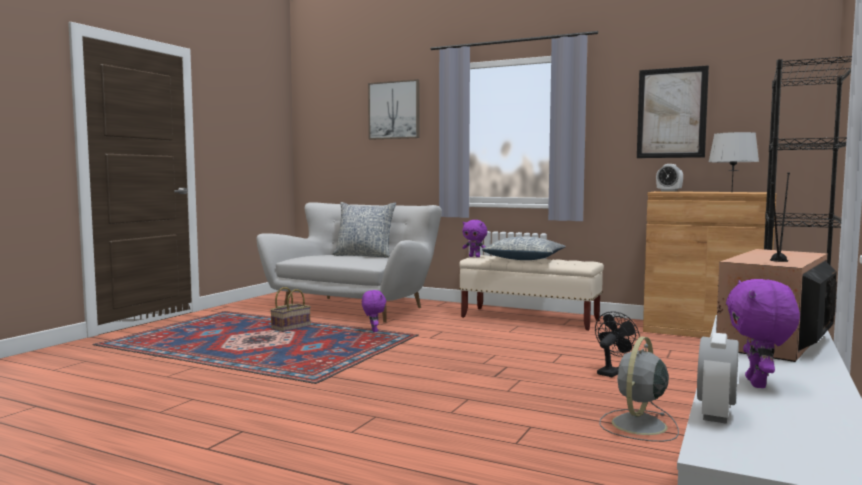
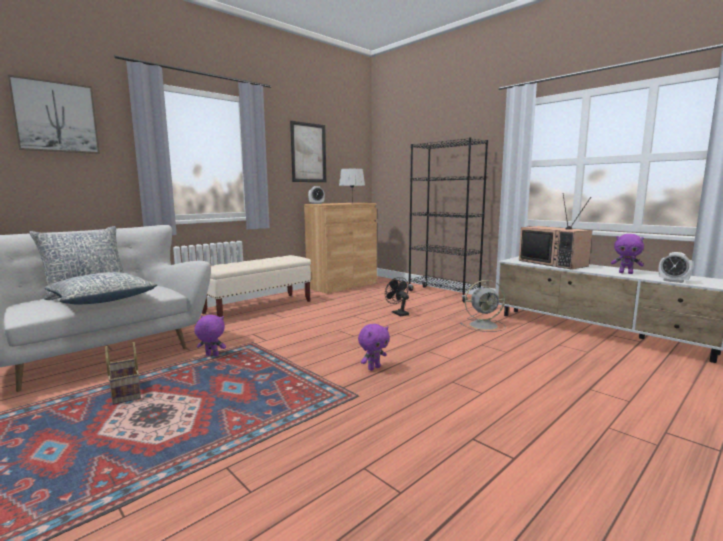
camera: 70 degrees left, 5 degrees up
(475, 256) = (213, 267): purple plush toy -> purple plush toy (373, 368)
(525, 259) = (251, 262): pillow -> pillow (103, 300)
(638, 426) = (484, 325): grey fan -> grey fan turned 60 degrees counterclockwise

